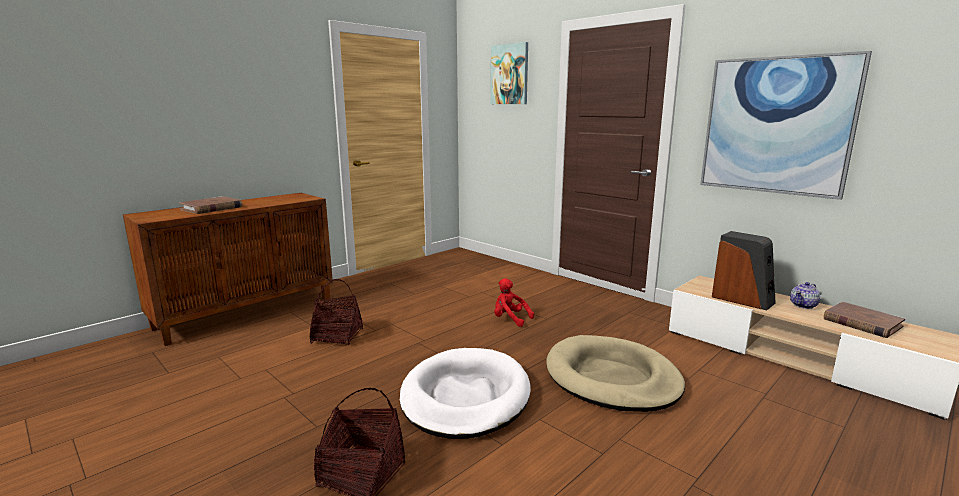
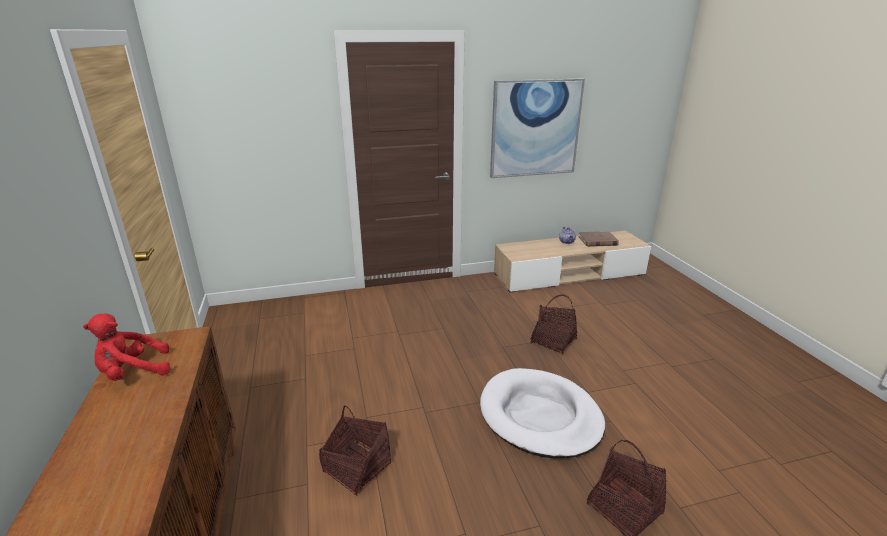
camera: 60 degrees left, 10 degrees up
(211, 208) = (118, 441): brown book -> none
(510, 74) = (262, 88): picture -> none
(510, 319) = (427, 345): red plush toy -> red plush toy (133, 373)
(611, 378) = (553, 341): beige dog bed -> basket
(742, 299) = (545, 251): speaker -> none

